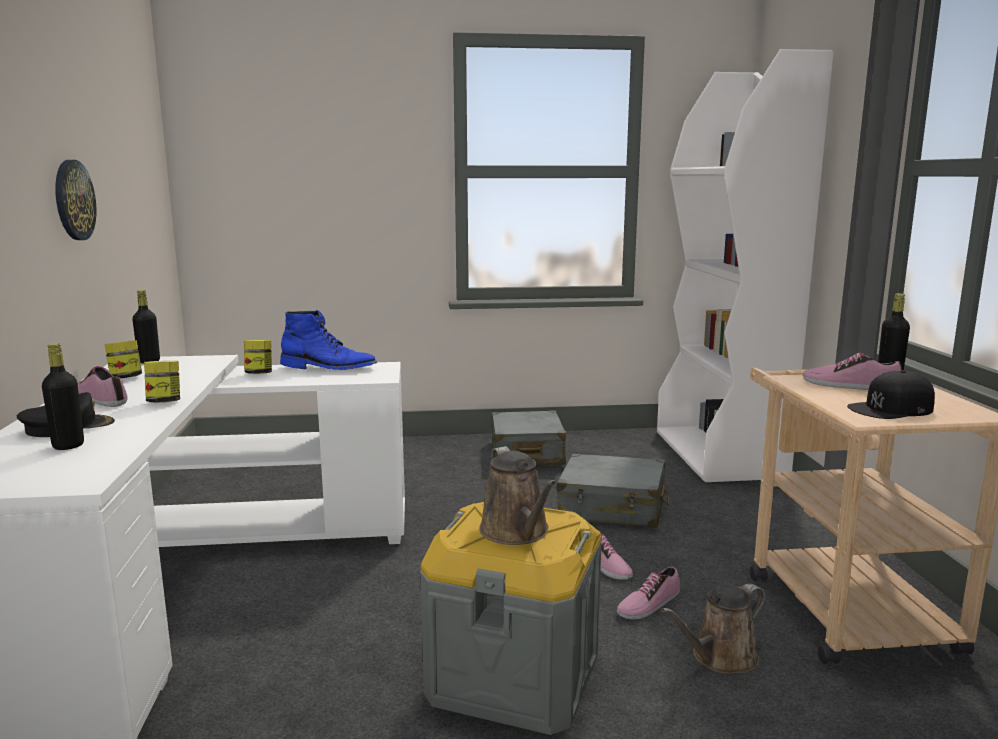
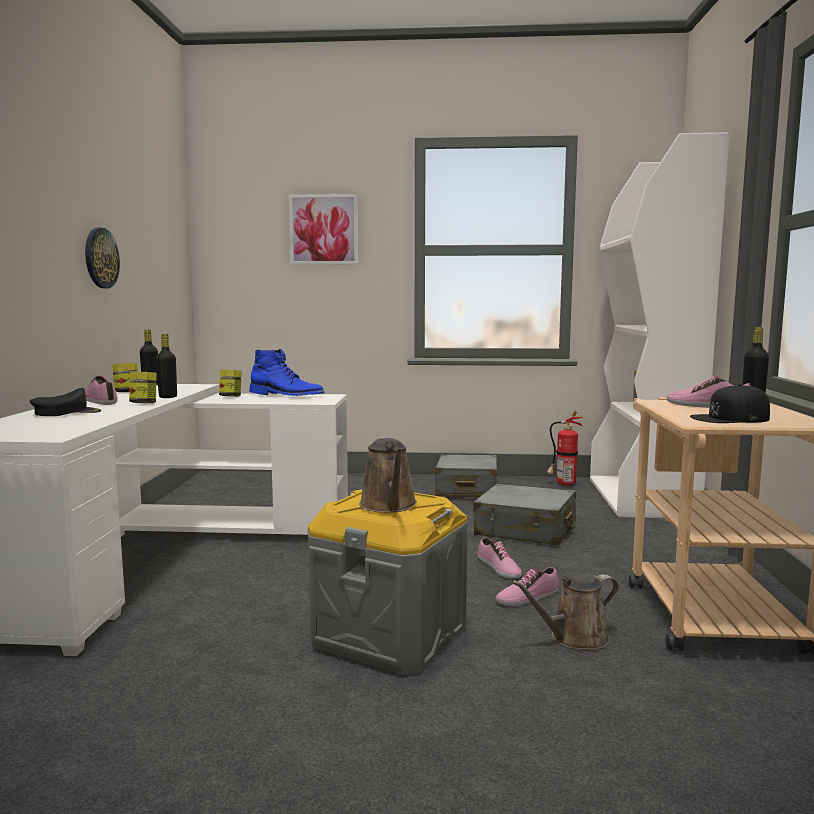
camera: 10 degrees right, 5 degrees down
(68, 445) = (59, 421): black bottle -> black bottle (168, 397)
(342, 145) = (324, 229): none -> picture
(630, 440) = (563, 484): none -> fire extinguisher

